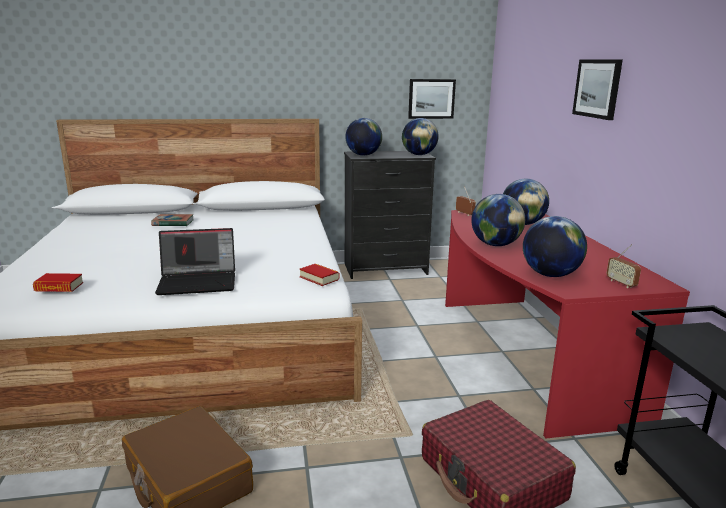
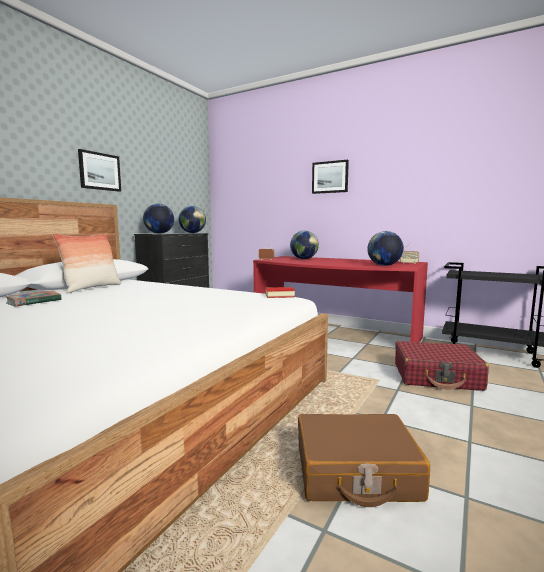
camera: 50 degrees left, 10 degrees down
(59, 287) = (109, 346): book -> none
(199, 282) = (220, 313): laptop -> none
(244, 215) = (91, 288): none -> pillow
(431, 98) = (182, 195): picture -> picture (99, 171)
(495, 245) = (327, 263): globe -> none

